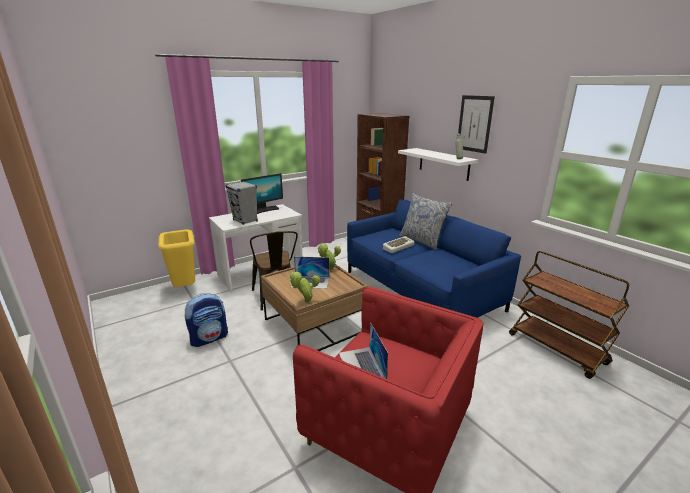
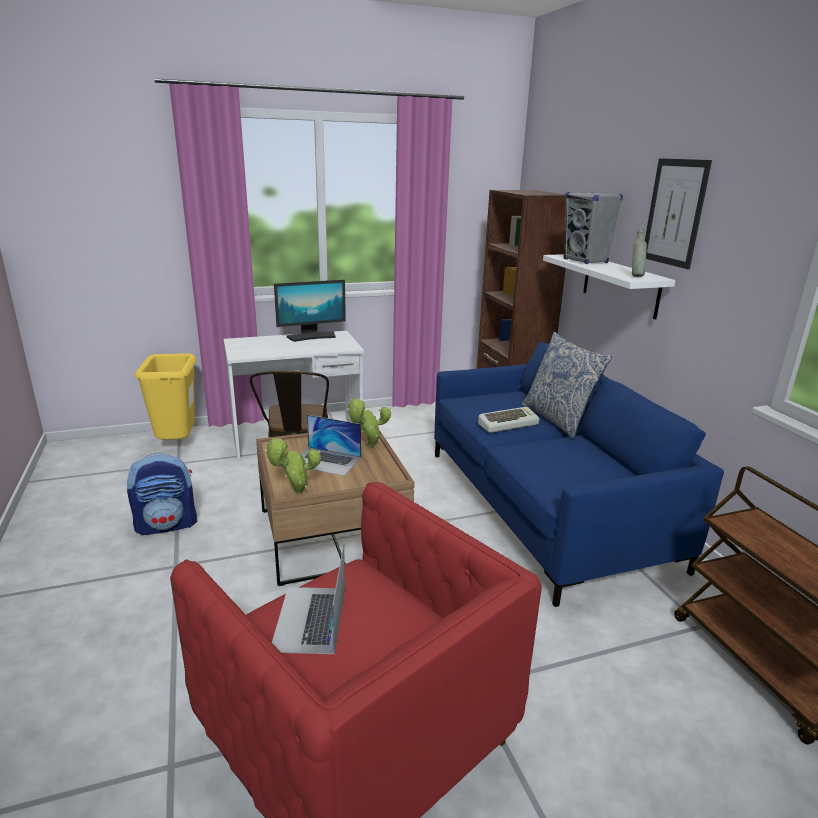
camera: 15 degrees right, 0 degrees up
(245, 221) = (271, 350): grey speaker -> grey speaker (585, 261)

